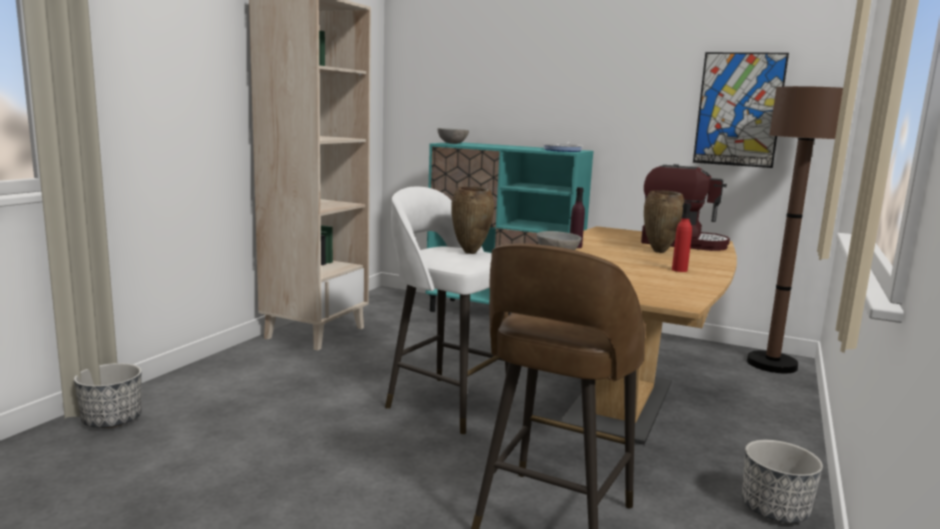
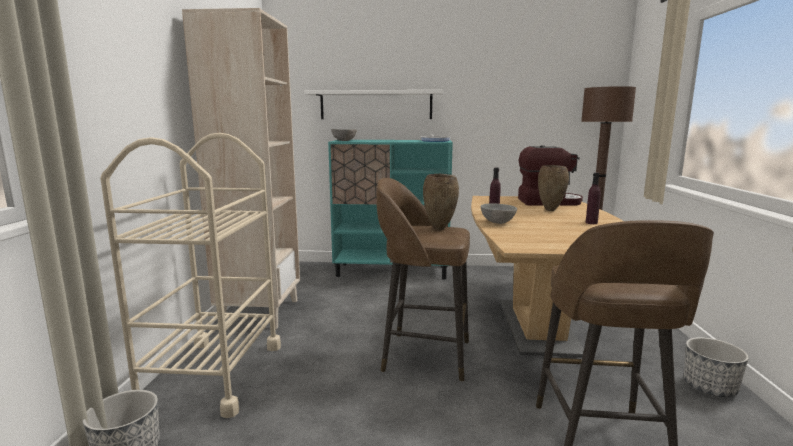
camera: 20 degrees left, 0 degrees up
(225, 377) = (213, 375): none -> beige cart
(446, 403) = (423, 355): white stool -> brown stool
(504, 100) = (376, 105): none -> white shelf
(679, 270) = (591, 223): red bottle -> purple bottle
(739, 109) = (551, 105): picture -> none

